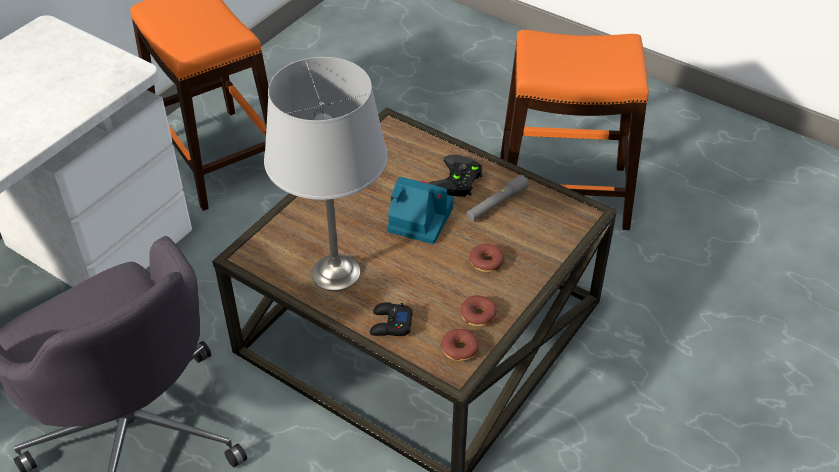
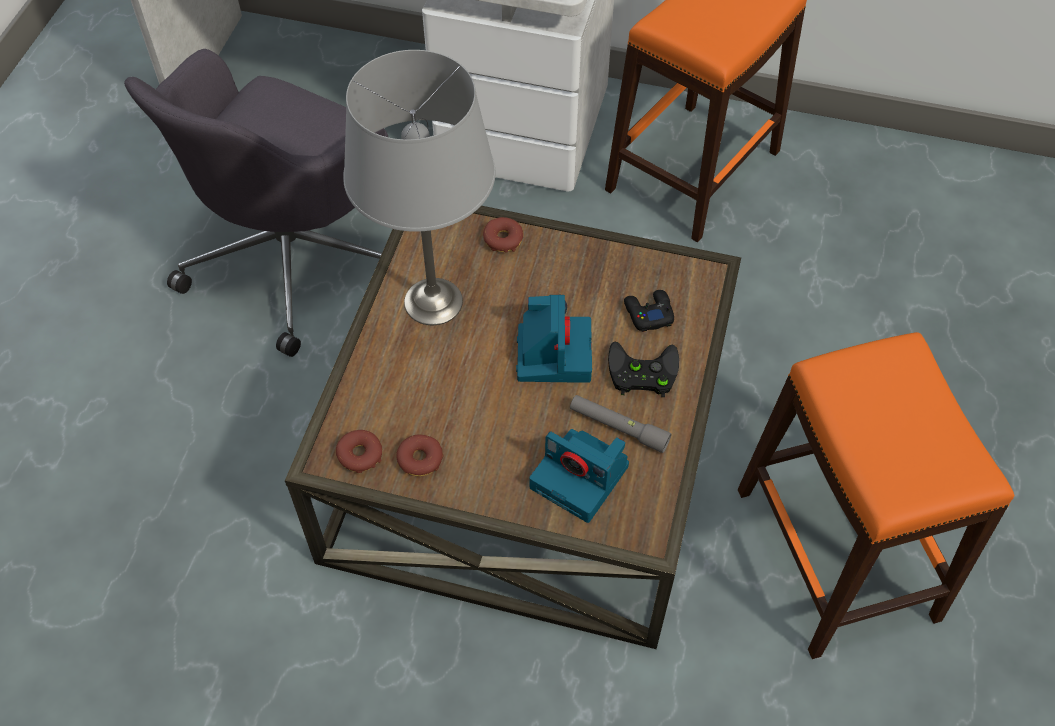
camera: 70 degrees right, 10 degrees up
(390, 324) = (374, 377): black game controller -> black game controller (648, 313)
(486, 262) = (510, 444): donut -> donut (503, 239)
(528, 233) = (581, 477): none -> camera

